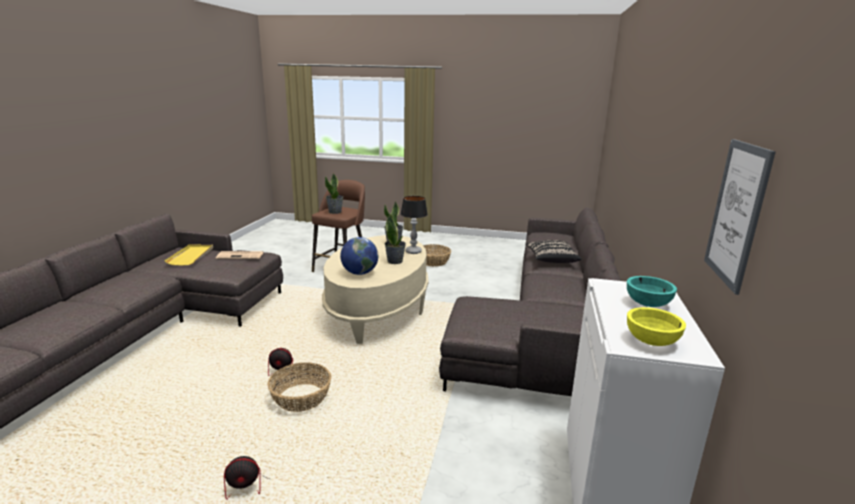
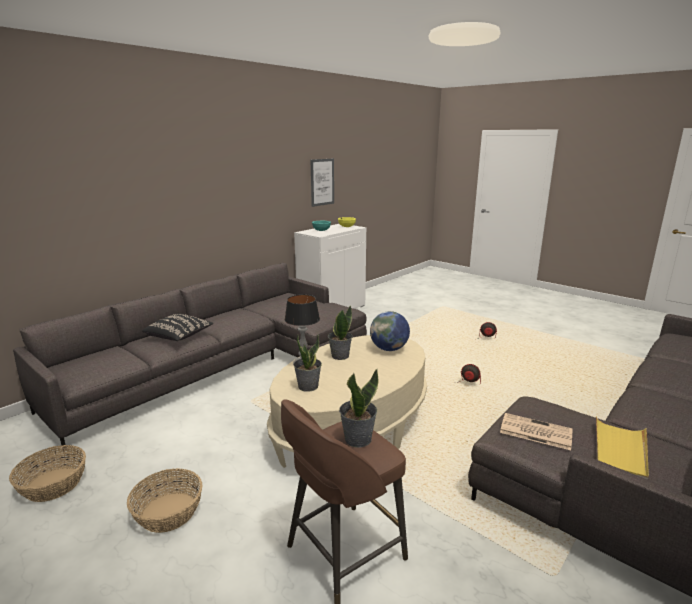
camera: 150 degrees left, 0 degrees up
(301, 398) = (455, 366): basket -> basket (53, 484)

